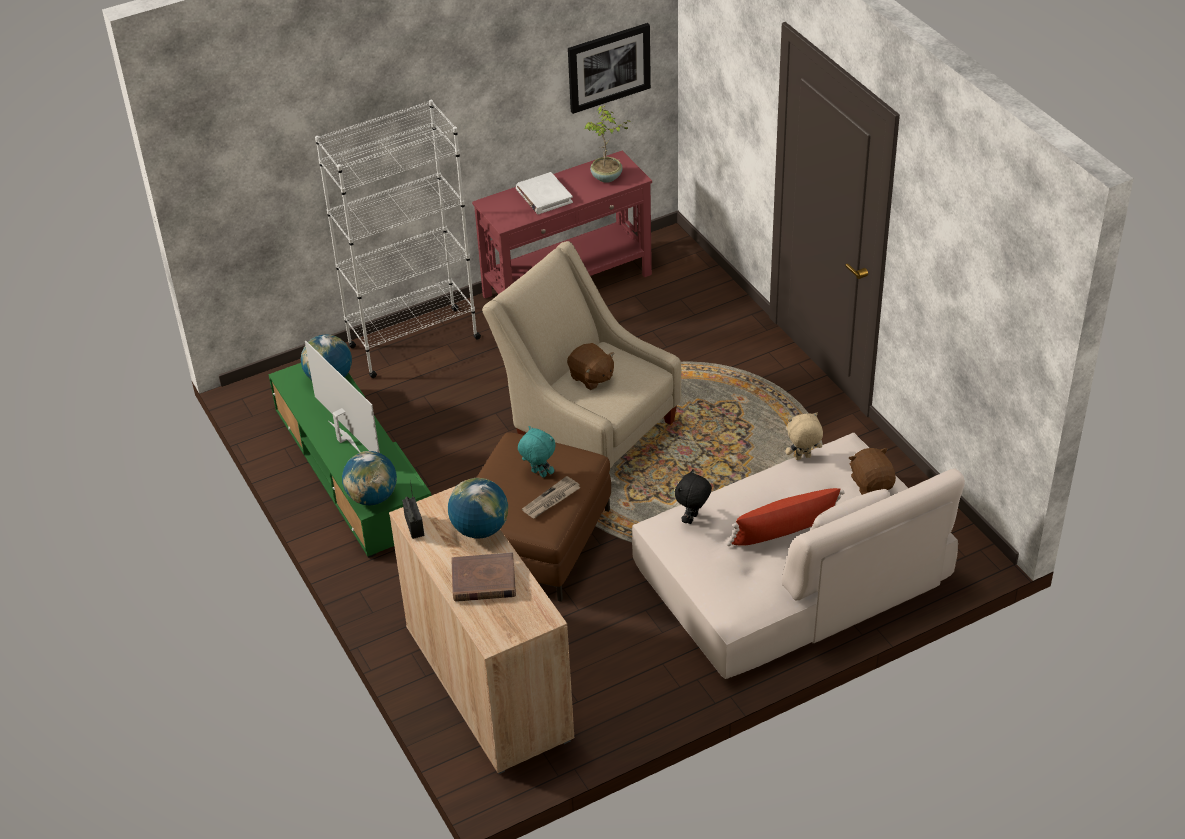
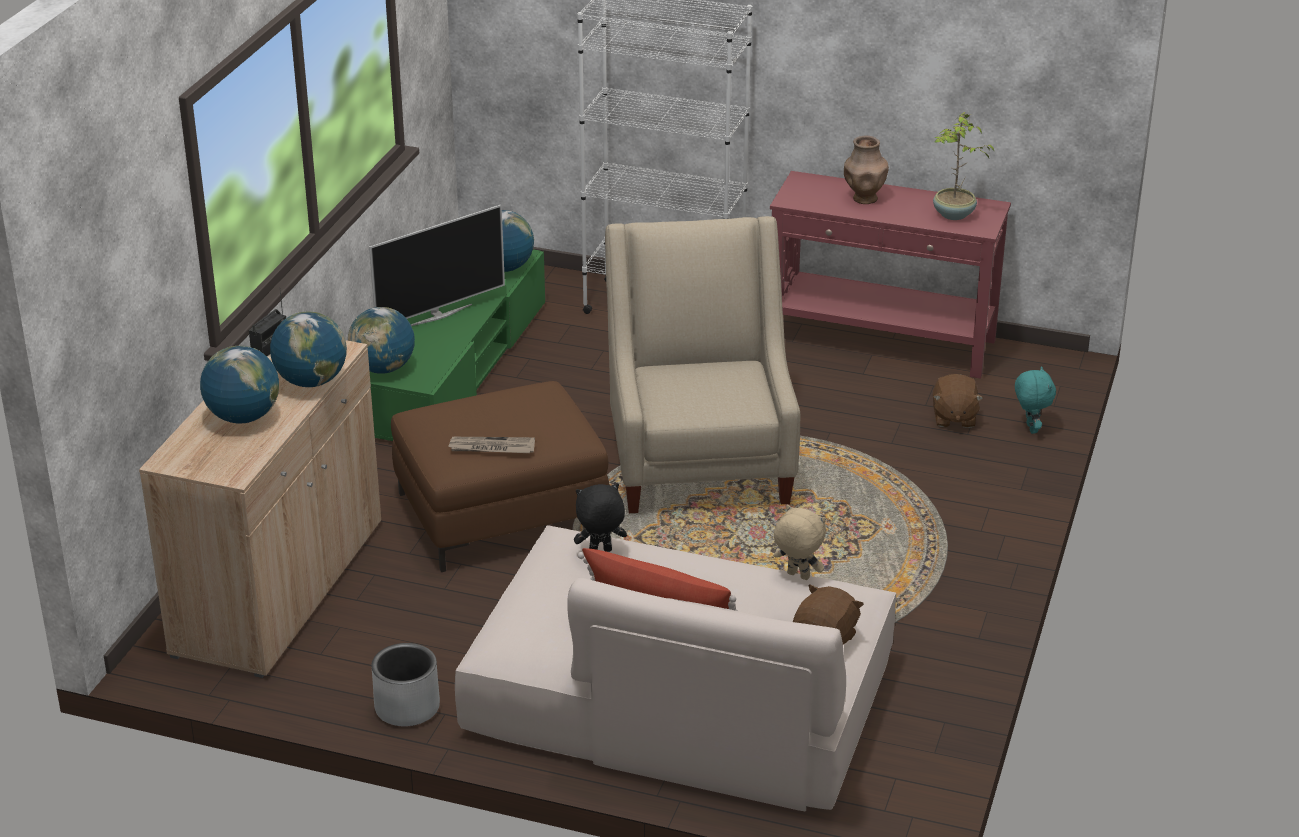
camera: 45 degrees right, 10 degrees down
(343, 438) = (438, 315): television -> television turned 45 degrees clockwise
(483, 581) = (243, 417): brown book -> globe
(538, 474) = (517, 422): turquoise plush toy -> turquoise plush toy (1030, 428)
(543, 196) = (864, 199): white book -> brown vase
(591, 377) = (694, 380): brown plush toy -> brown plush toy (953, 418)
(608, 67) = (1009, 75): picture -> none
(673, 692) = (406, 708): none -> grey planter

